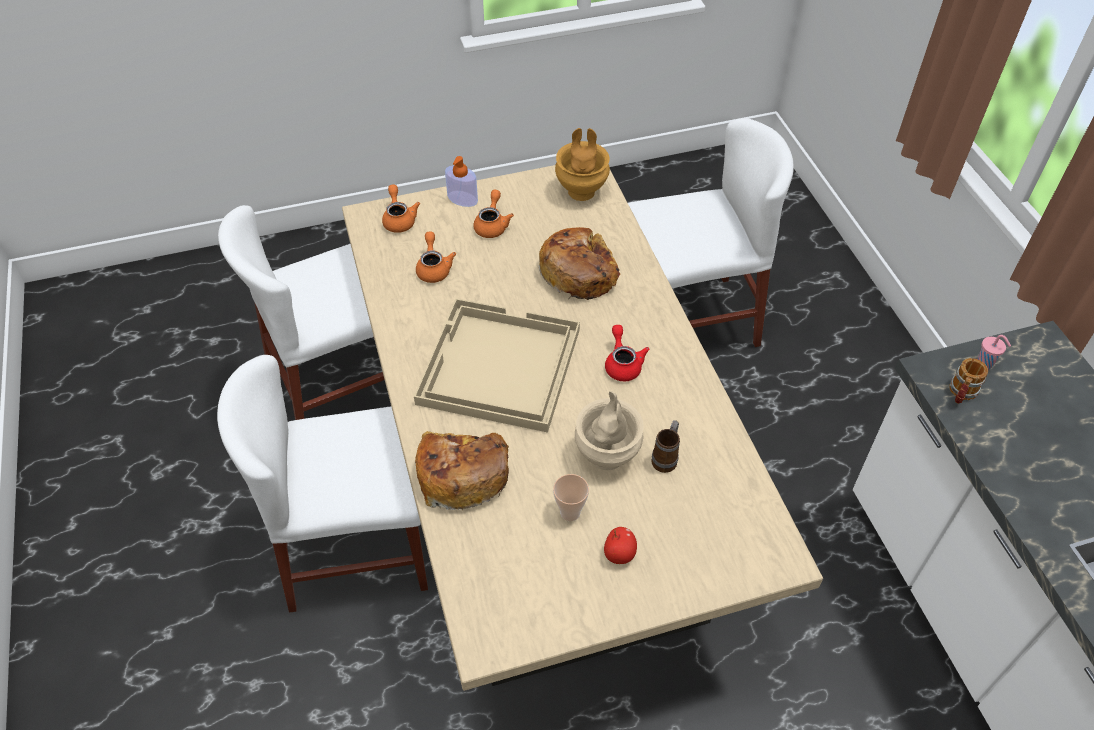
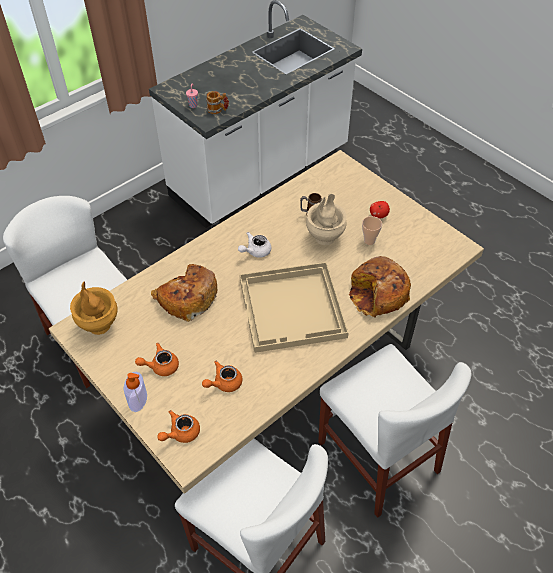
camera: 115 degrees left, 0 degrees up
(622, 364) = (255, 251): red teapot -> white teapot

